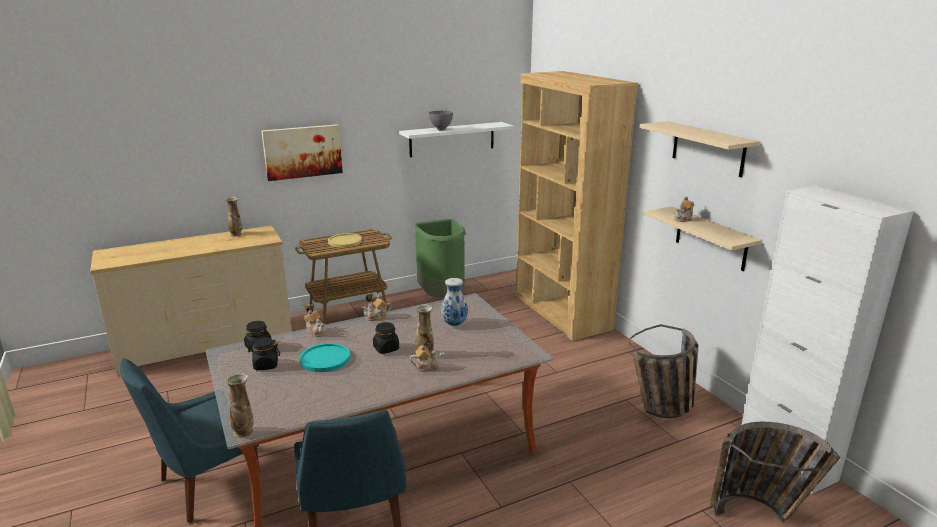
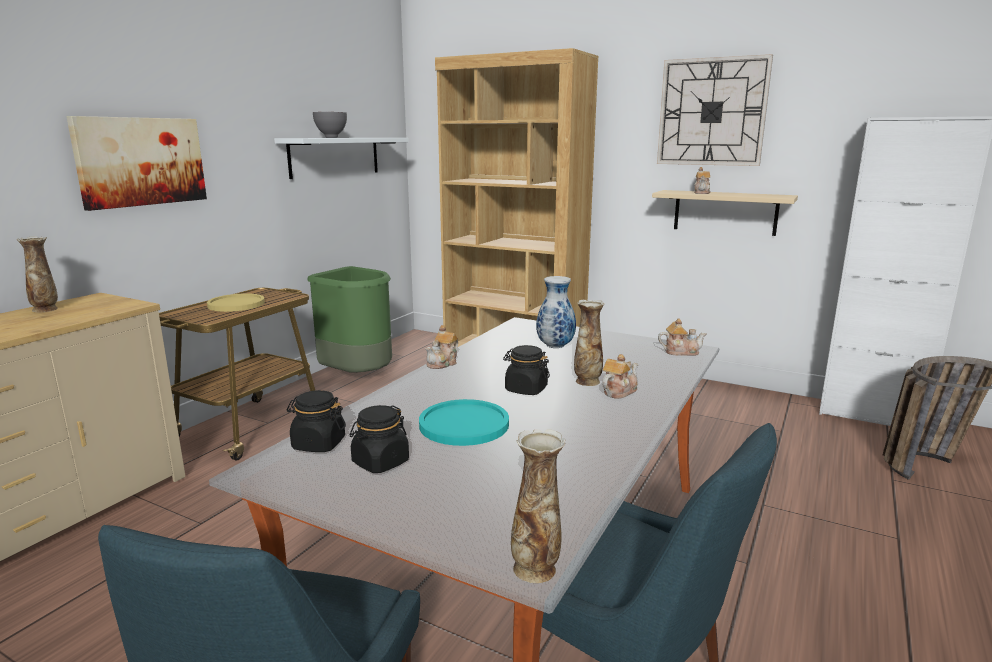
camera: 35 degrees left, 5 degrees down
(316, 331) = (384, 399): teapot -> teapot (680, 352)
(662, 411) = (730, 411): basket -> none
(708, 148) = (712, 112): beige shelf -> wall clock

